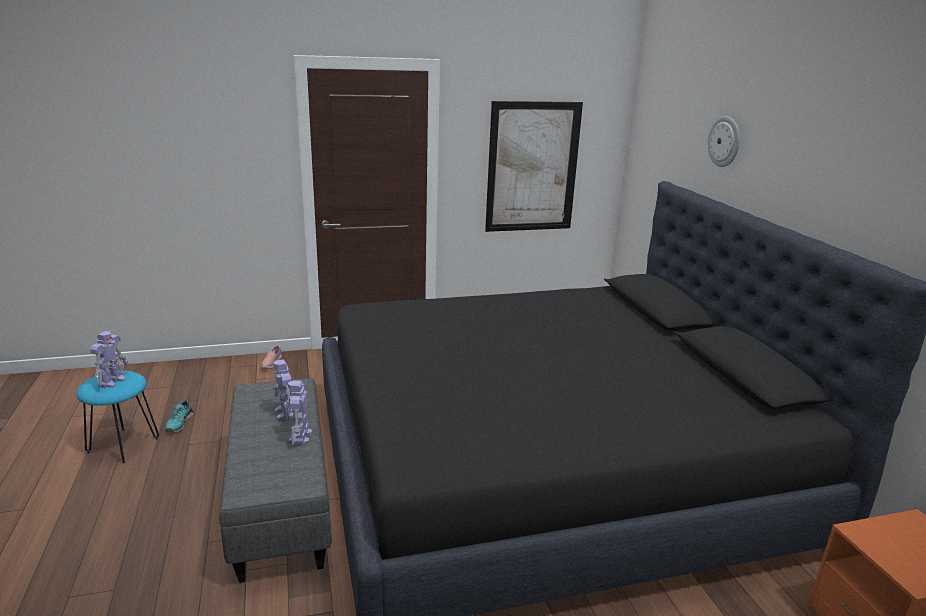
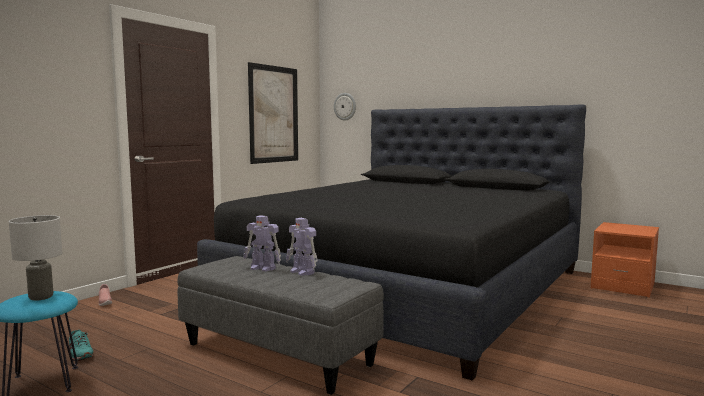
camera: 40 degrees left, 15 degrees down
(113, 381) = (40, 297): toy robot -> white table lamp
(724, 141) = (413, 77): wall clock -> wall clock (345, 106)

